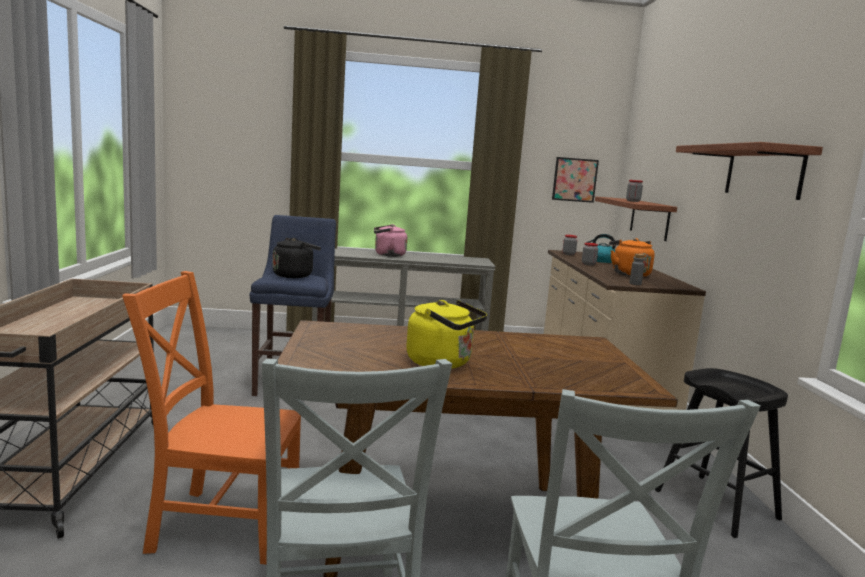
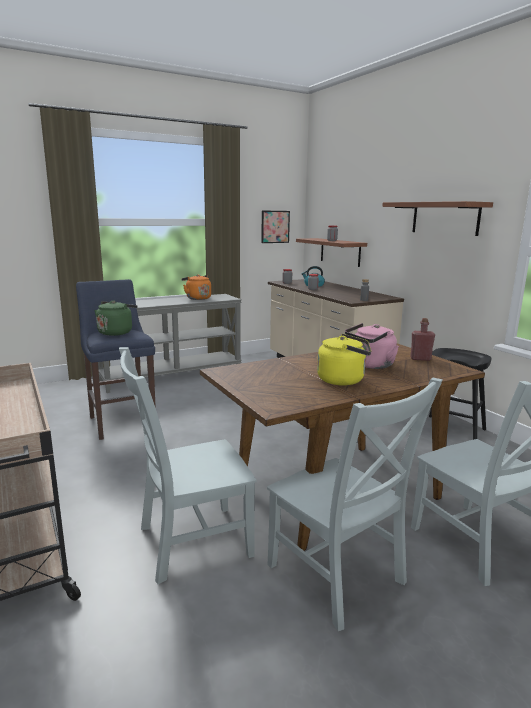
camera: 25 degrees left, 5 degrees up
(220, 524) = (189, 542): orange chair -> grey chair
(295, 275) = (116, 332): black kettle -> green kettle
(388, 255) = (155, 302): pink kettle -> pink kettle (370, 365)
(605, 364) = (420, 359): none -> red bottle
(629, 274) = (347, 293): orange kettle -> orange kettle (197, 298)

